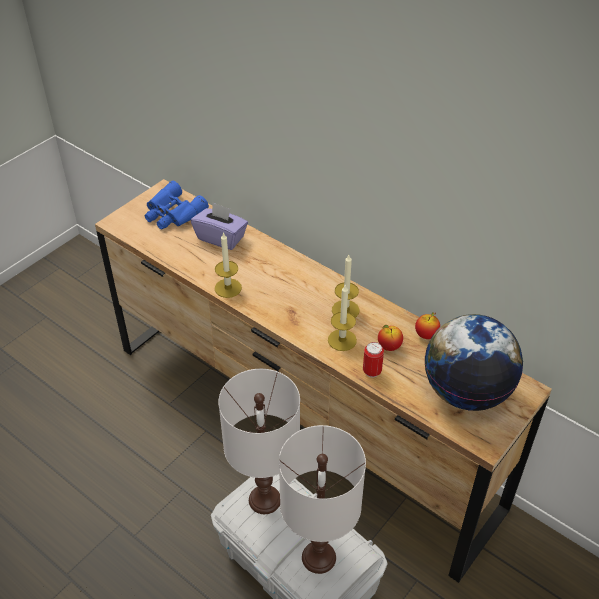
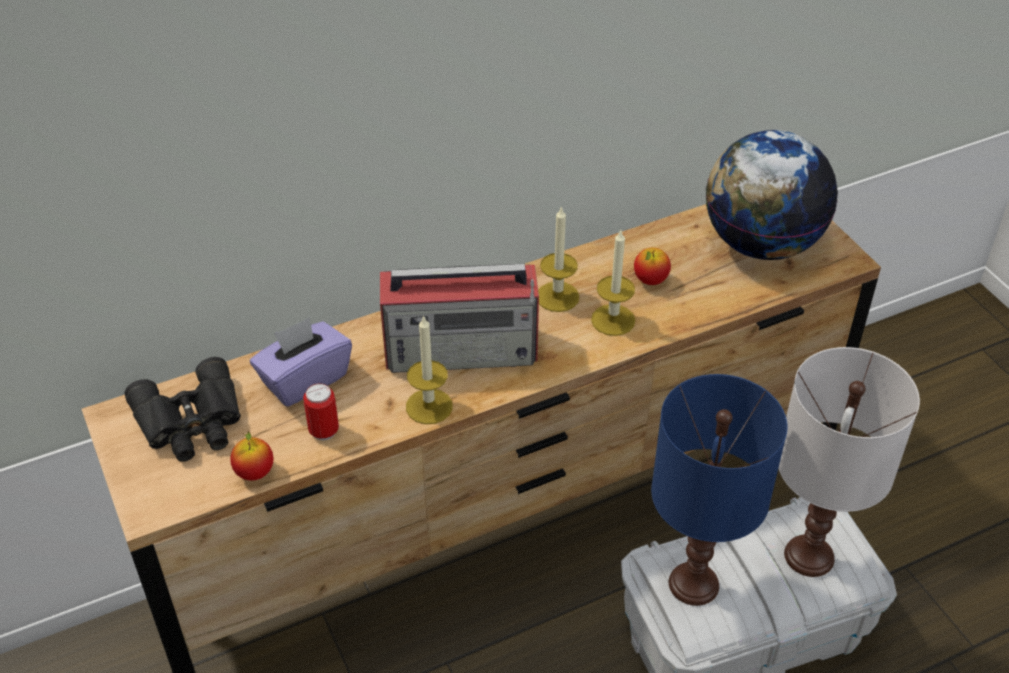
camera: 65 degrees left, 0 degrees up
(172, 214) = (192, 422): blue binoculars -> black binoculars
(264, 499) = (692, 584): white table lamp -> blue table lamp
(277, 286) = (463, 350): none -> radio
(372, 371) = (685, 312): can -> can (324, 431)
(426, 335) = (648, 240): apple -> apple (254, 472)

